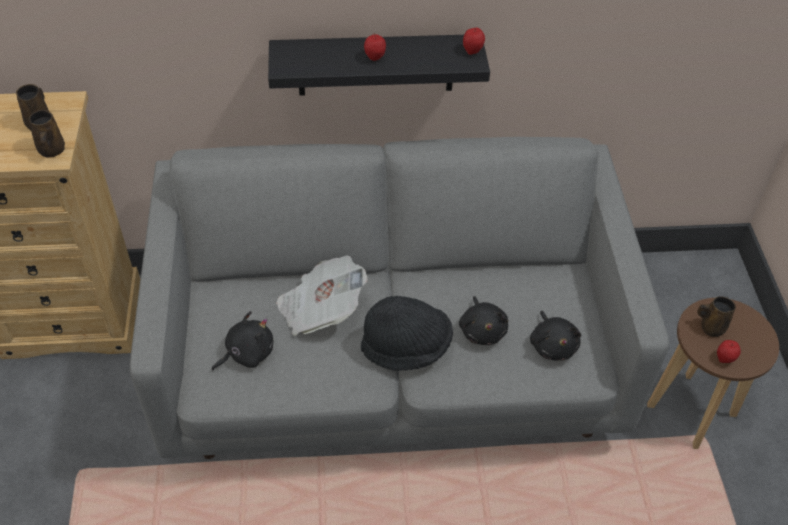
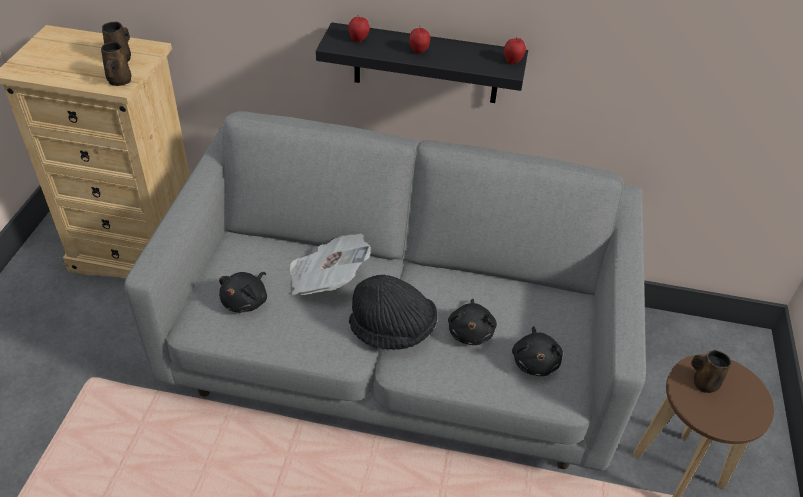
camera: 15 degrees right, 5 degrees down
(247, 353) = (246, 301): black plush toy -> black plush toy turned 135 degrees clockwise
(724, 359) = (709, 416): apple -> apple (359, 40)

